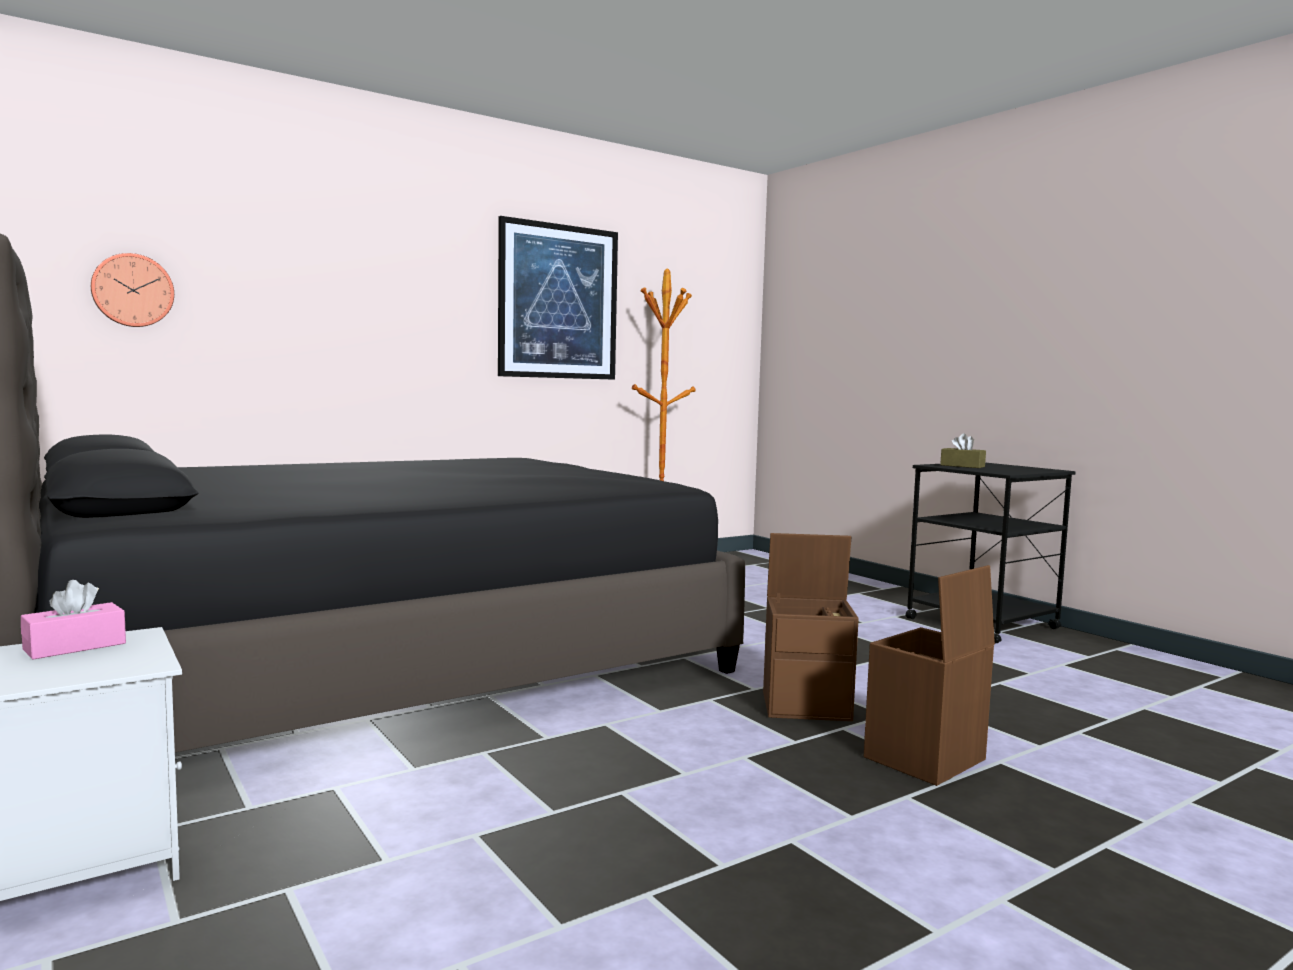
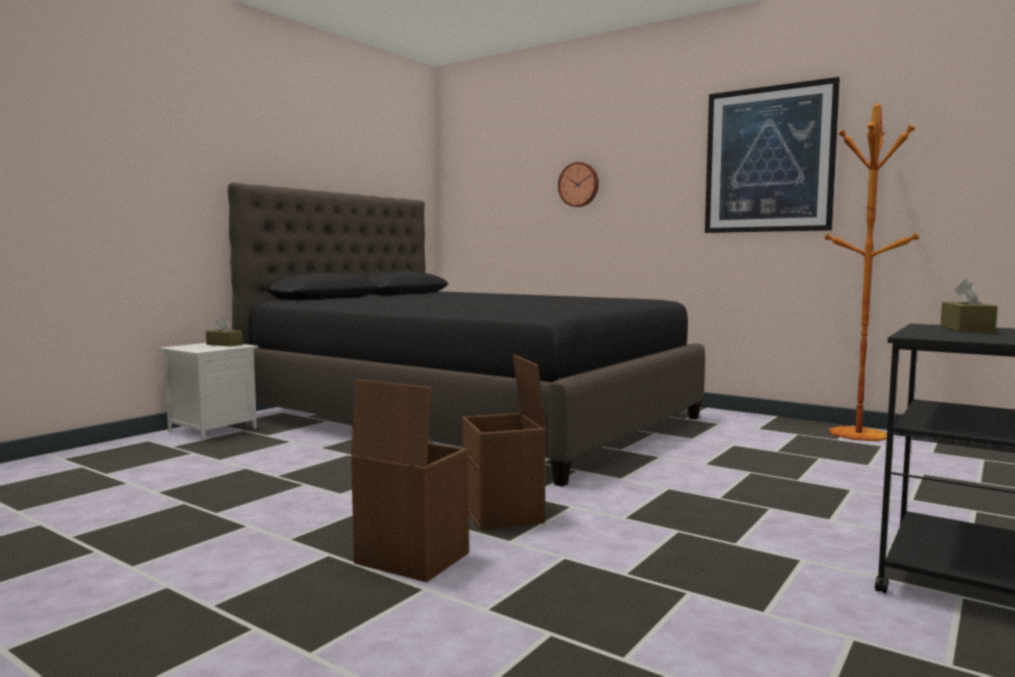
camera: 70 degrees right, 0 degrees up
(75, 646) = (224, 344): pink tissue box -> brown tissue box
(132, 290) = (490, 195): wall clock -> wall clock (579, 184)

